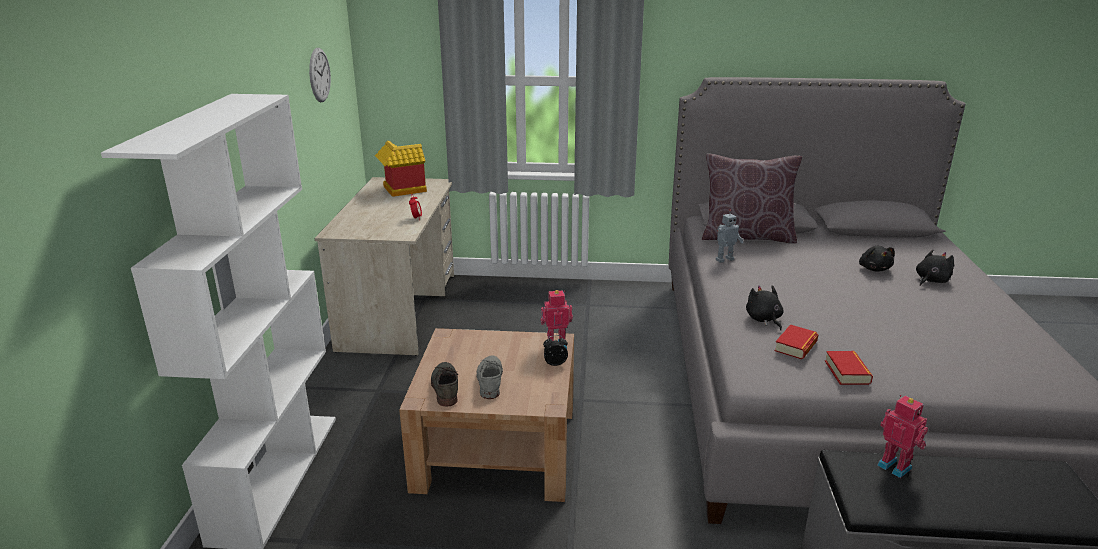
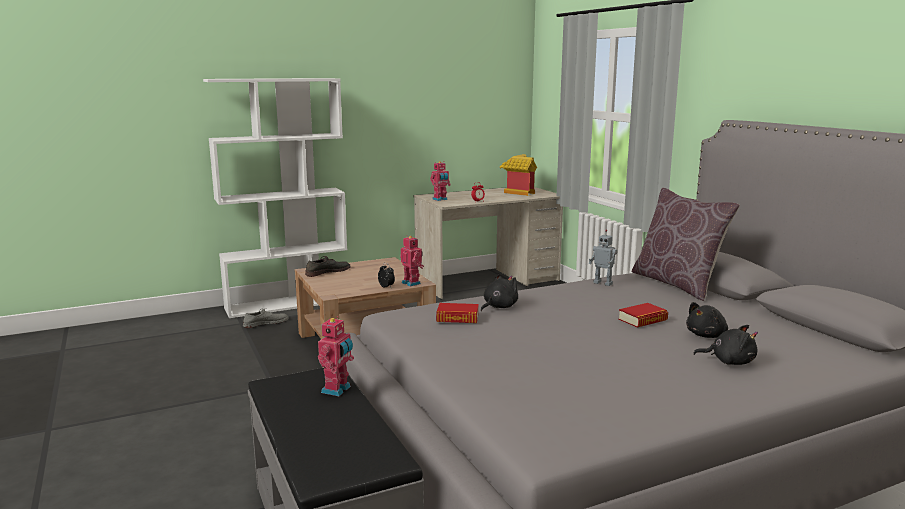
camera: 60 degrees right, 10 degrees down
(319, 75) = (466, 93): wall clock -> none
(371, 232) = (440, 199): none -> toy robot
(489, 380) = (347, 278): grey shoe -> grey shoe (265, 323)
(847, 372) = (438, 340): book -> book (642, 320)

